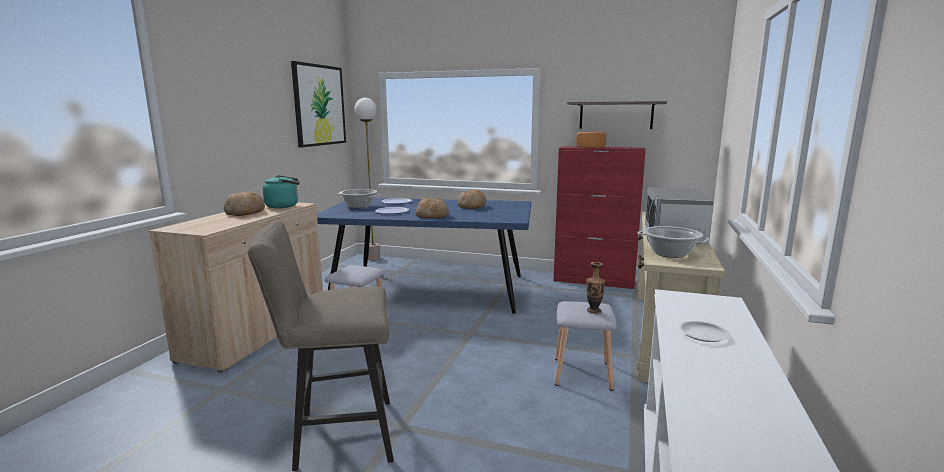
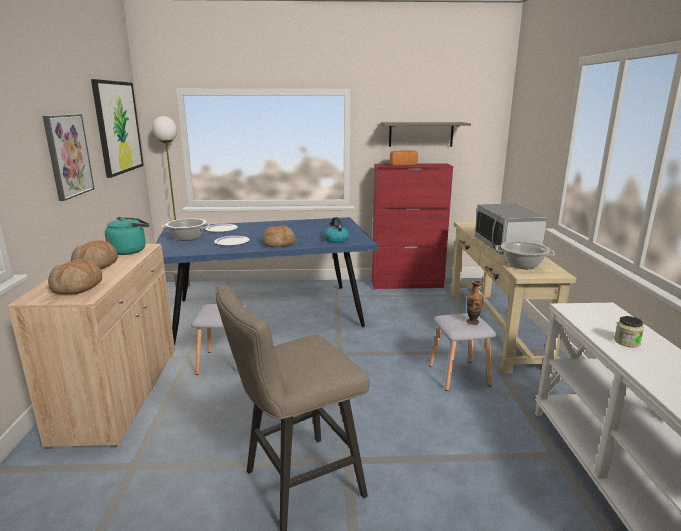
camera: 20 degrees left, 5 degrees up
(253, 122) = (68, 155): none -> picture
(472, 206) = (303, 228): bread -> bread (78, 287)
(490, 217) = (336, 240): none -> kettle
(703, 334) = (626, 342): white plate -> jar

